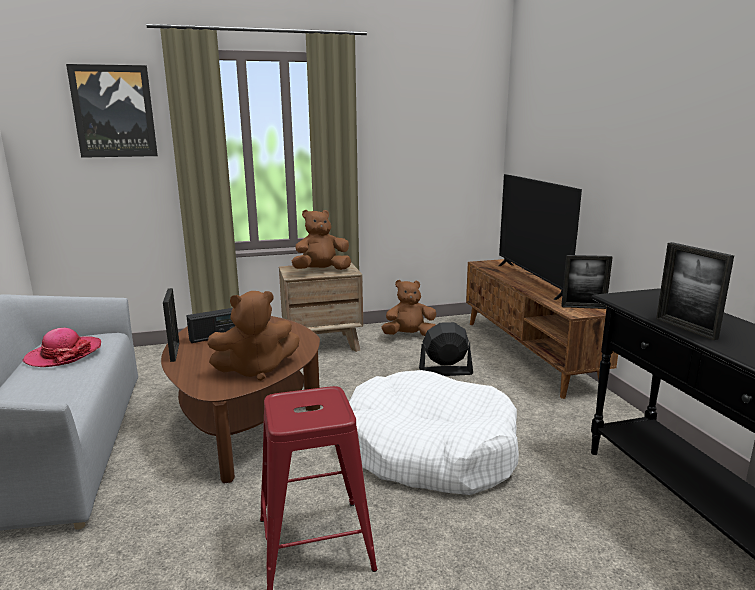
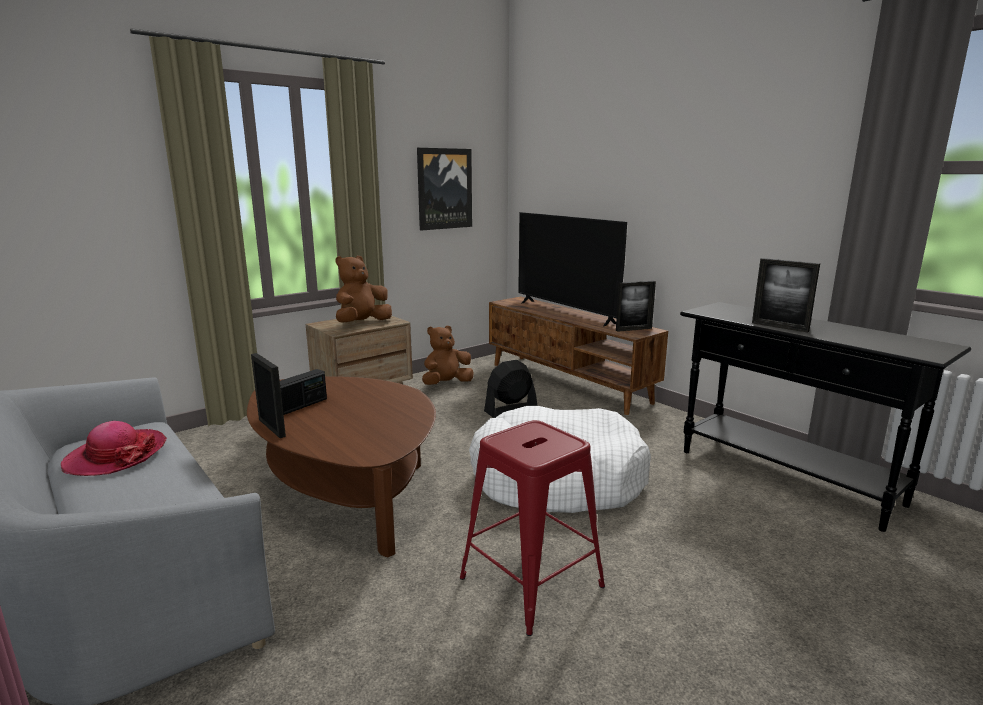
camera: 25 degrees left, 0 degrees up
(114, 111) = (82, 139): picture -> picture (444, 189)
(256, 370) = (391, 428): brown plush toy -> none

